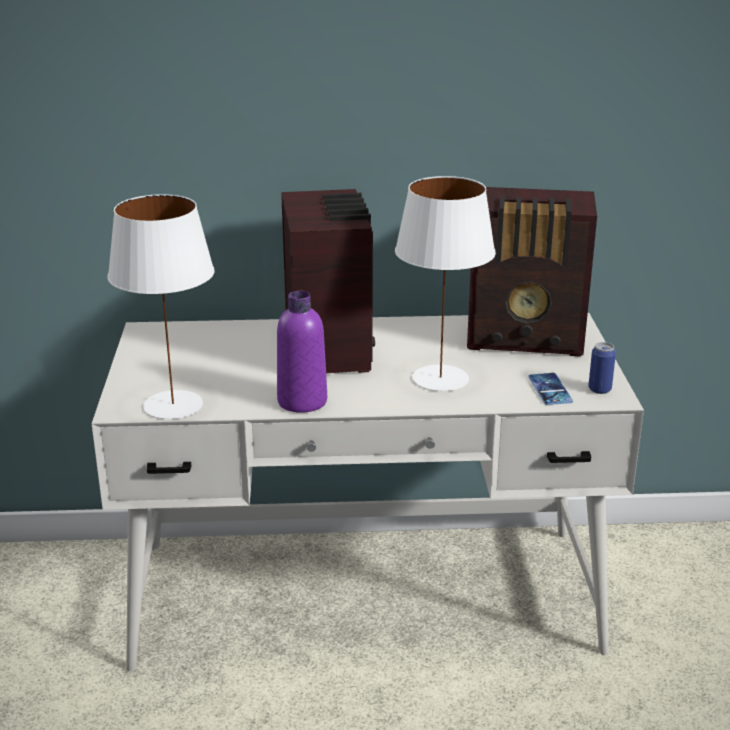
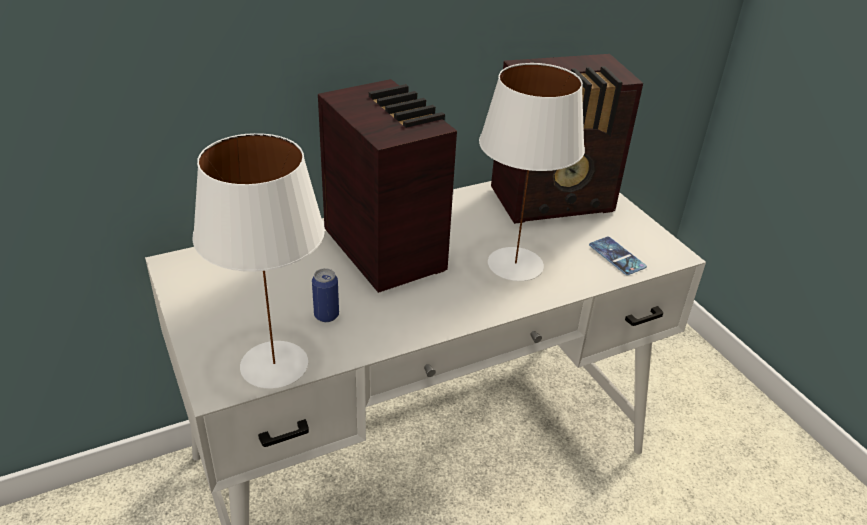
camera: 25 degrees left, 10 degrees up
(302, 401) = (407, 325): purple bottle -> none
(599, 389) = (655, 247): can -> can (326, 315)

